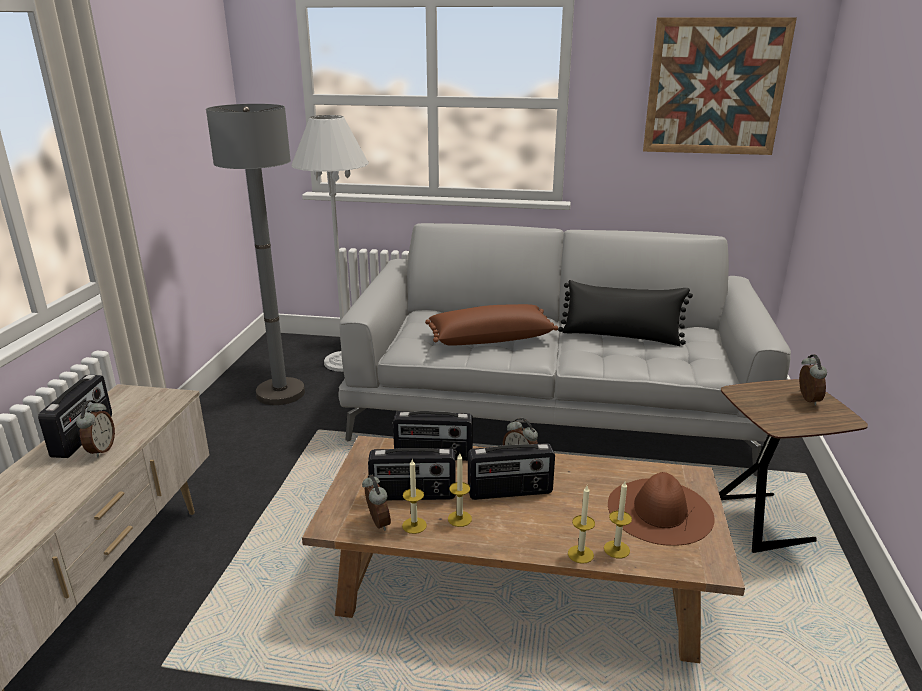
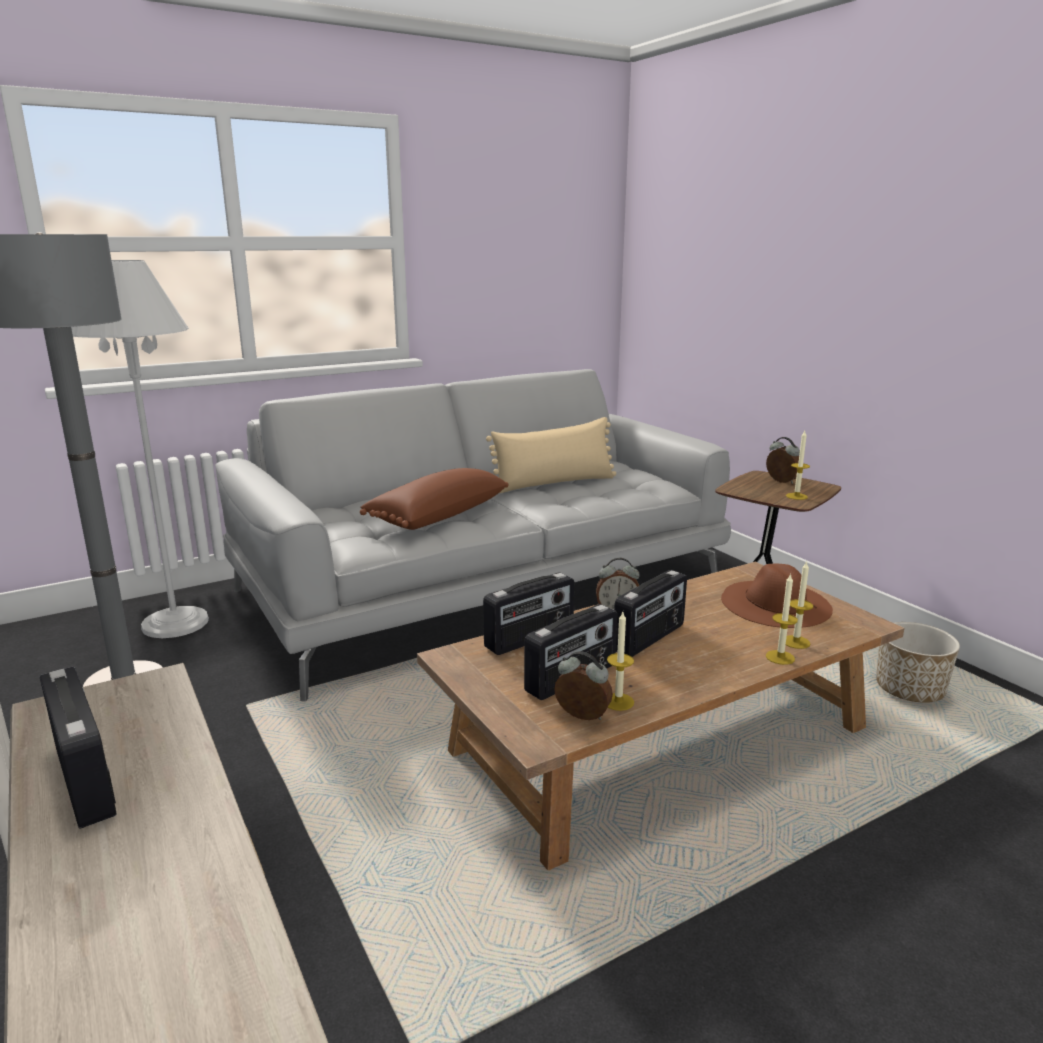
camera: 40 degrees left, 5 degrees down
(100, 450) = (157, 782): alarm clock -> none
(459, 519) = (647, 677): candle -> candle (796, 496)
(621, 336) = (554, 483): black pillow -> beige pillow
(715, 87) = (541, 222): picture -> none
(802, 659) = (909, 690): none -> planter

